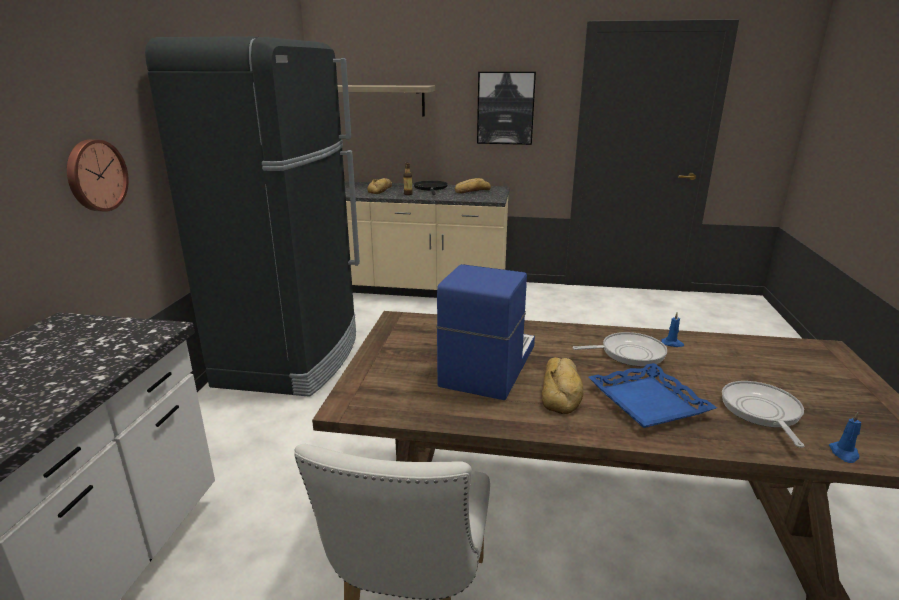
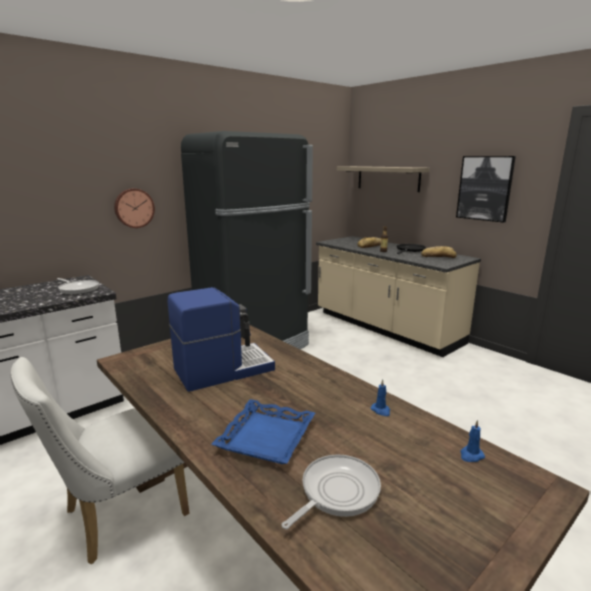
camera: 40 degrees right, 5 degrees down
(562, 391) = (230, 402): bread -> none
(628, 353) = (328, 401): frying pan -> frying pan (78, 289)
(844, 453) = (331, 565): blue candle -> blue candle (471, 455)

